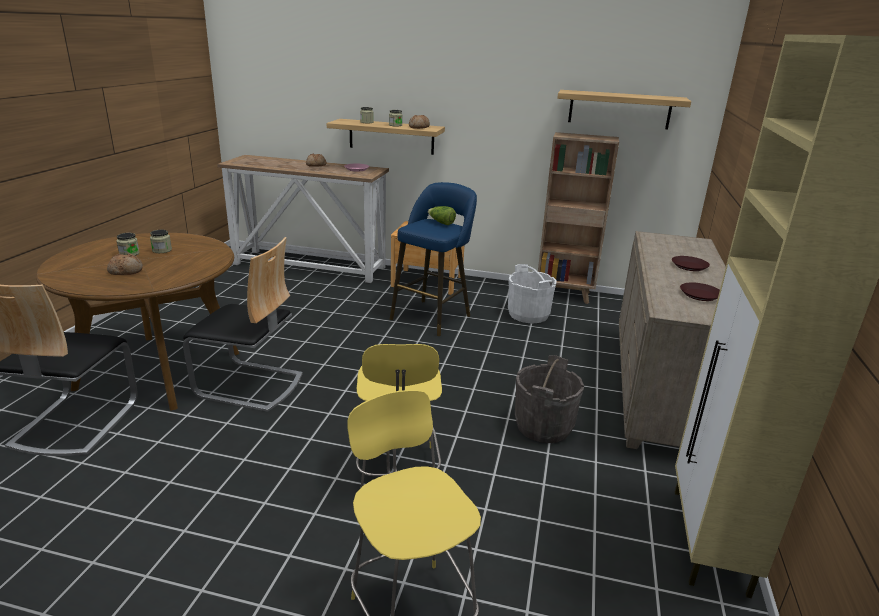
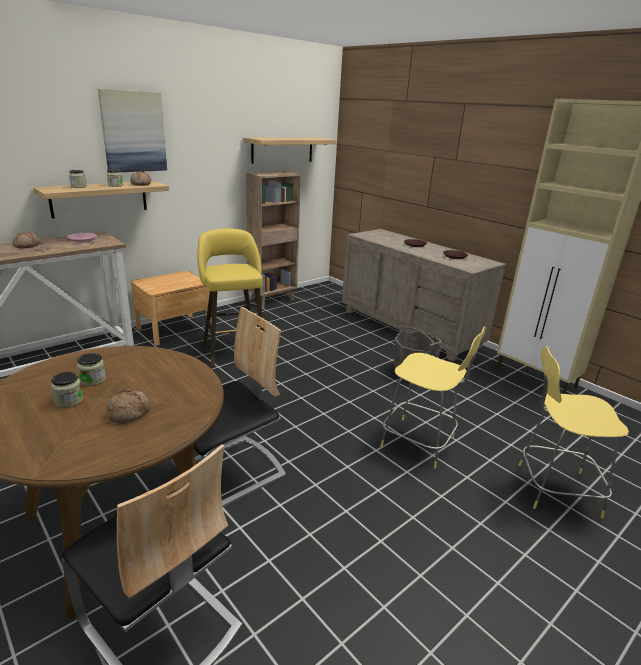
camera: 55 degrees left, 0 degrees up
(431, 76) = (133, 132): none -> picture
(433, 316) = (233, 350): blue stool -> yellow stool
(441, 223) = (230, 265): lettuce -> none
(528, 314) = (281, 320): white bucket -> none

